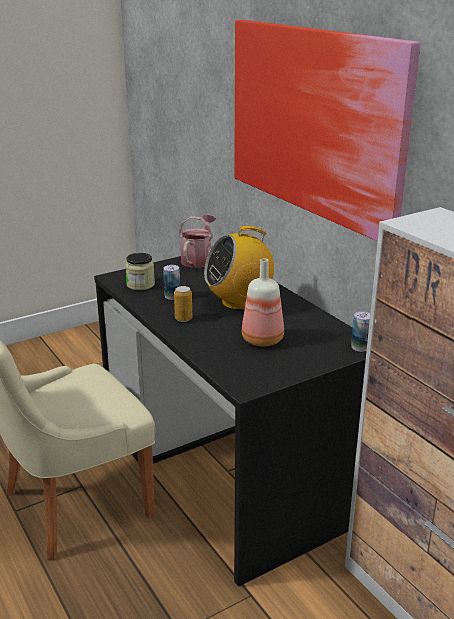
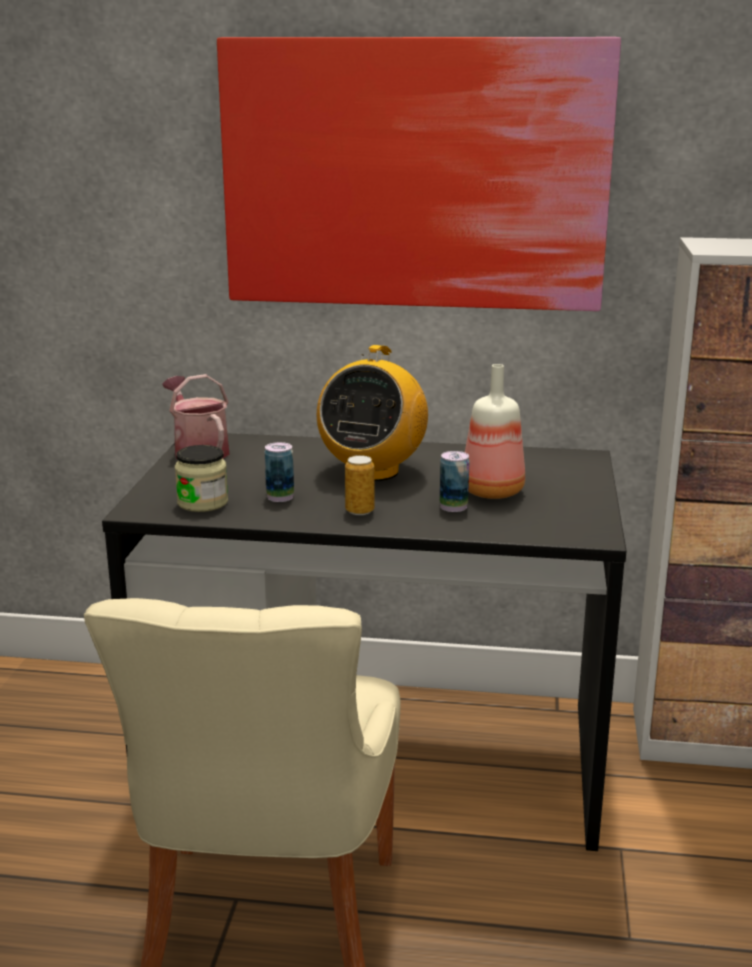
camera: 50 degrees left, 5 degrees down
(360, 347) = (584, 458): can -> can (453, 507)

